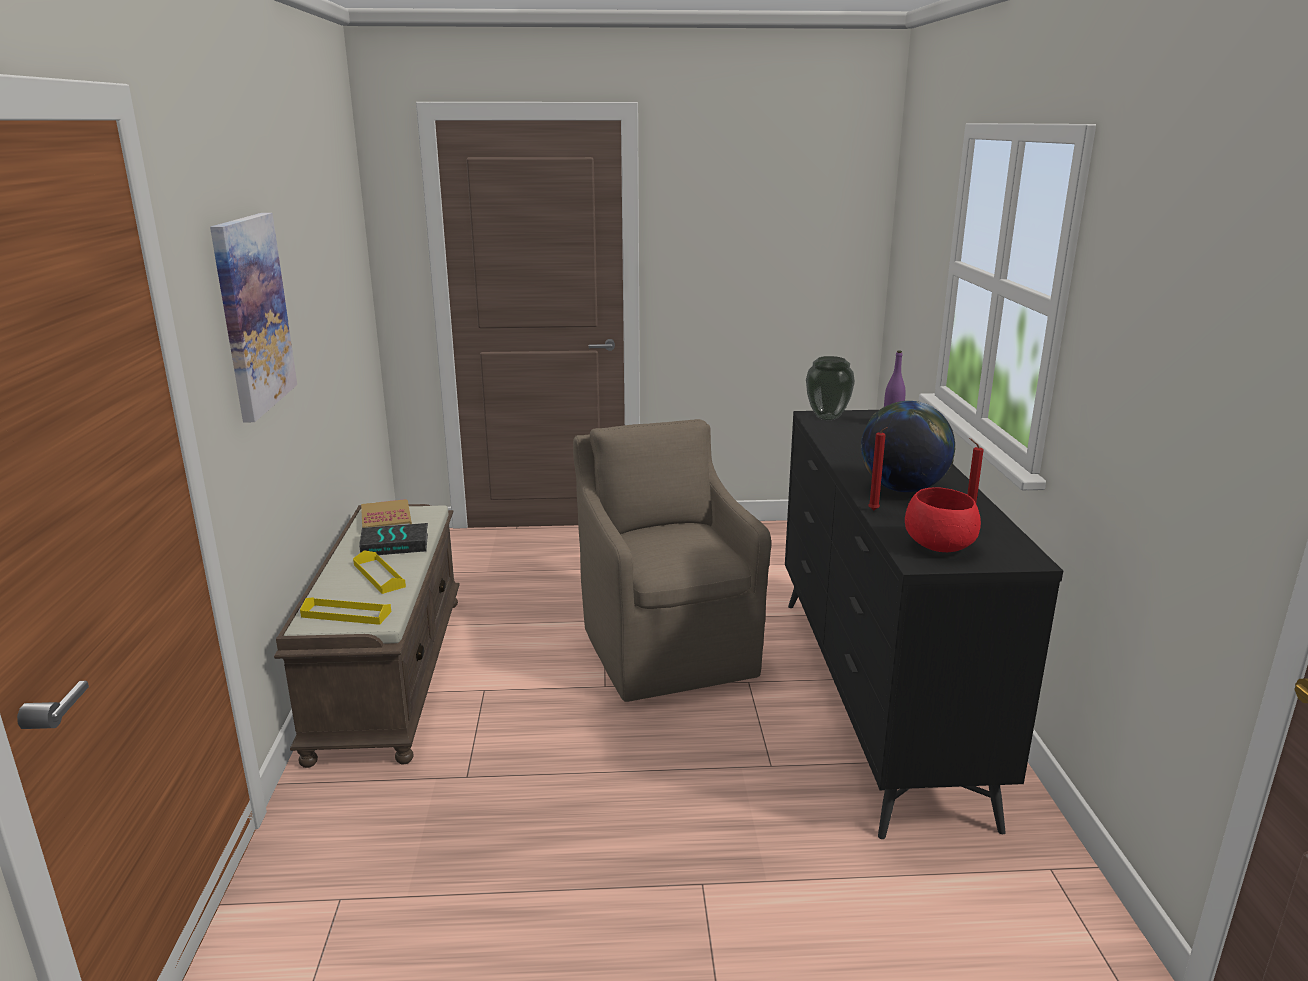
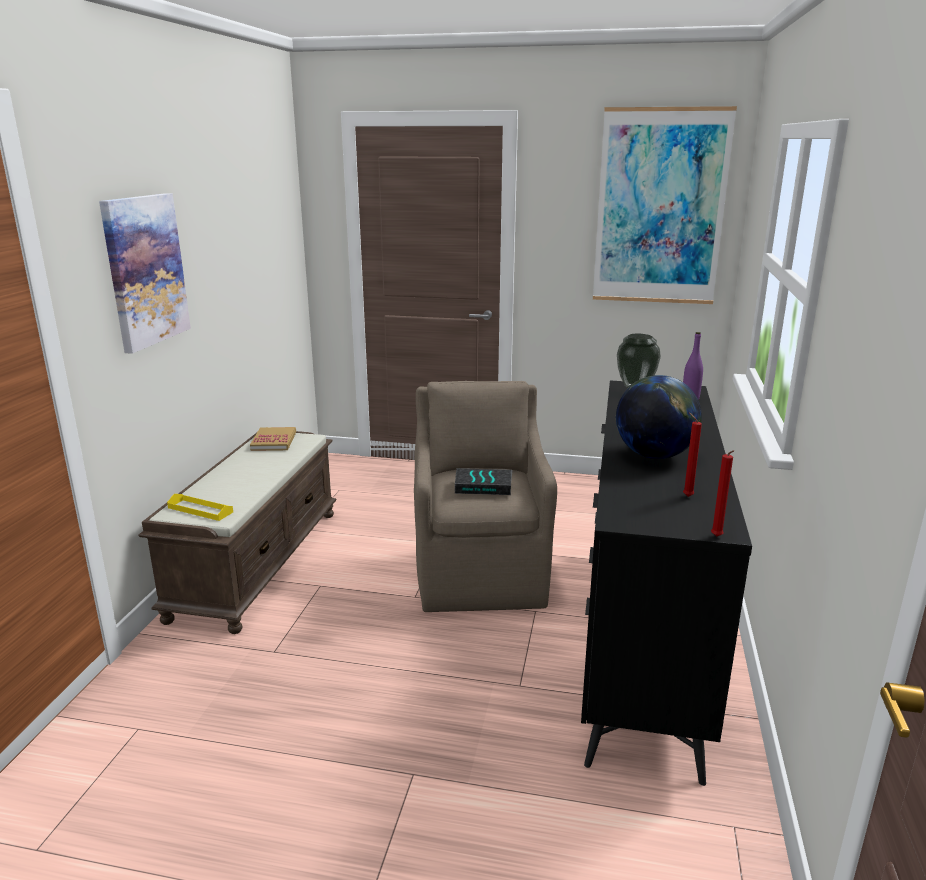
camera: 15 degrees right, 0 degrees up
(379, 576) = (242, 483): yellow tray -> none
(396, 544) = (269, 461): book -> book (484, 486)
(803, 213) = (660, 208): none -> picture
(874, 511) = (612, 472): red candle -> red candle (717, 537)
(939, 546) = (648, 509): red bowl -> none

